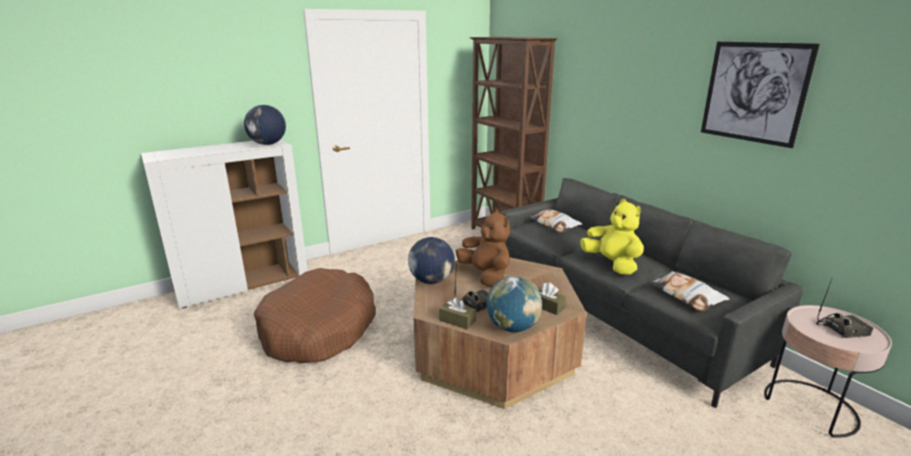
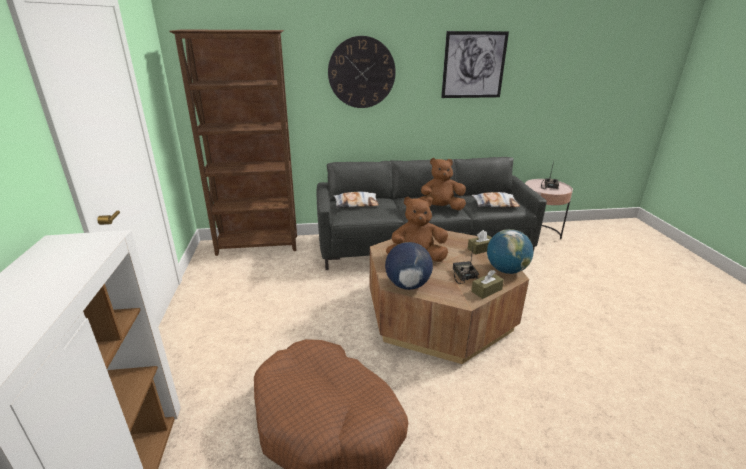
camera: 65 degrees left, 5 degrees up
(268, 144) = (88, 246): globe -> none
(612, 264) = (440, 208): yellow plush toy -> brown plush toy
(616, 87) = (361, 73): none -> wall clock

